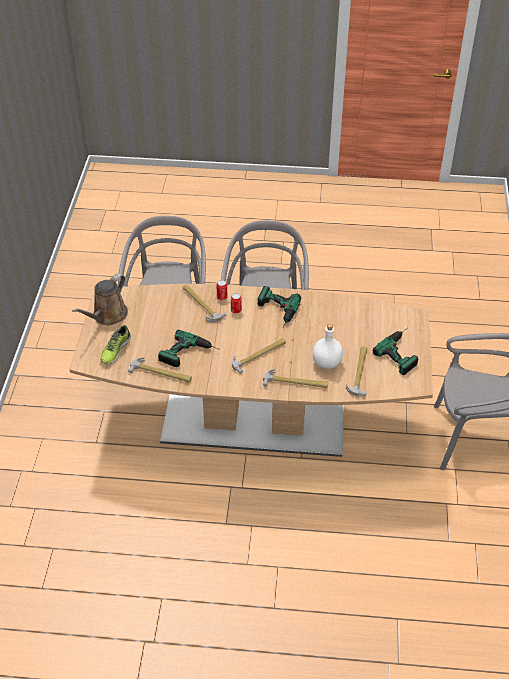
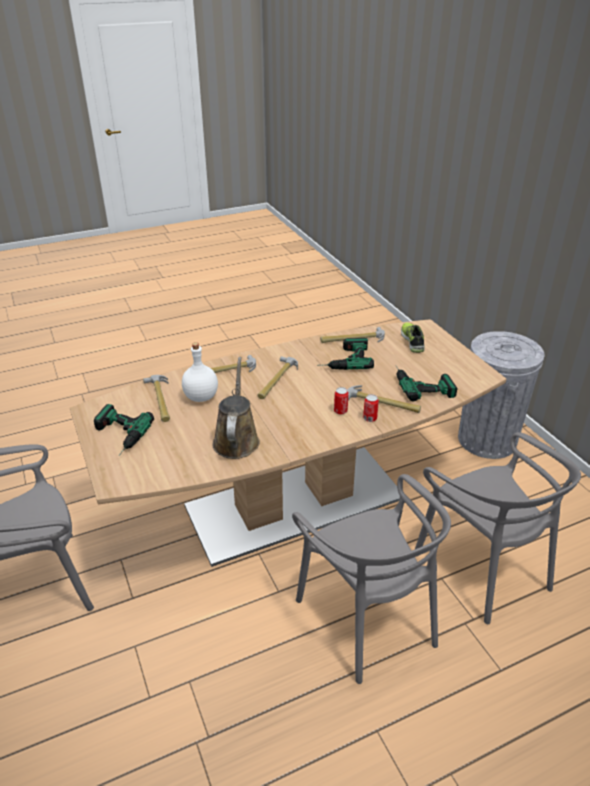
camera: 150 degrees right, 10 degrees down
(52, 405) = (487, 439): none -> grey trash can
(107, 316) = (458, 361): brown watering can -> brown watering can (236, 439)
(275, 311) = (295, 425): power drill -> power drill (421, 383)

